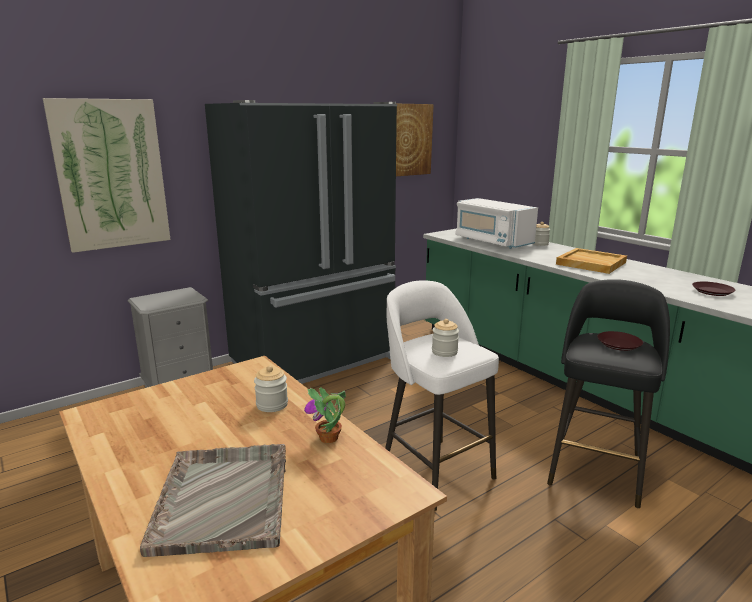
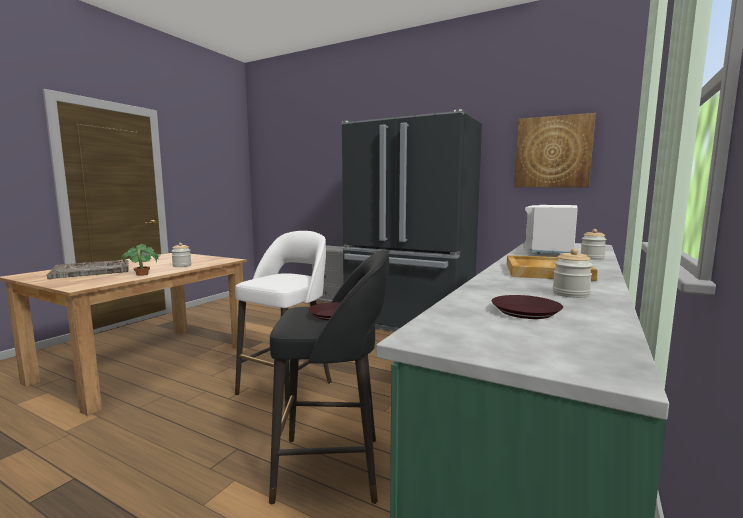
camera: 65 degrees right, 10 degrees down
(111, 175) = (327, 175): picture -> none
(444, 352) = (270, 278): jar -> jar (570, 294)

